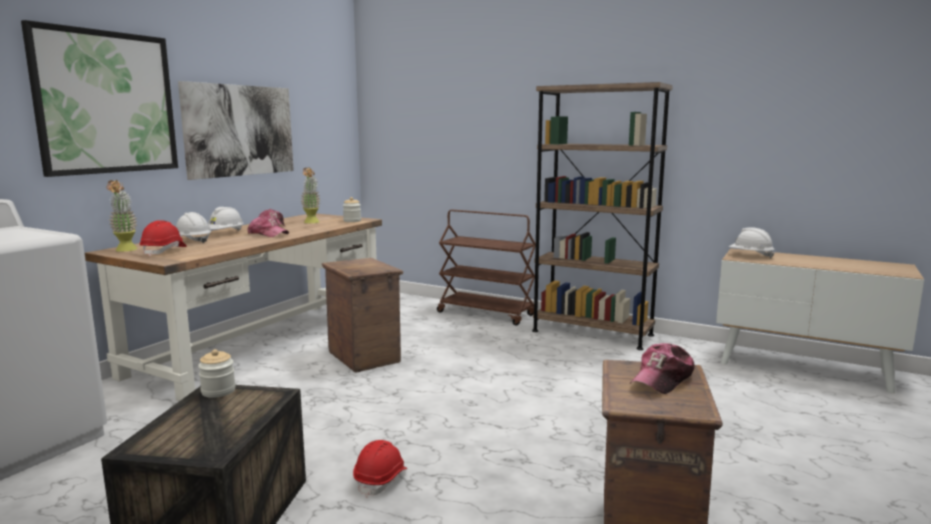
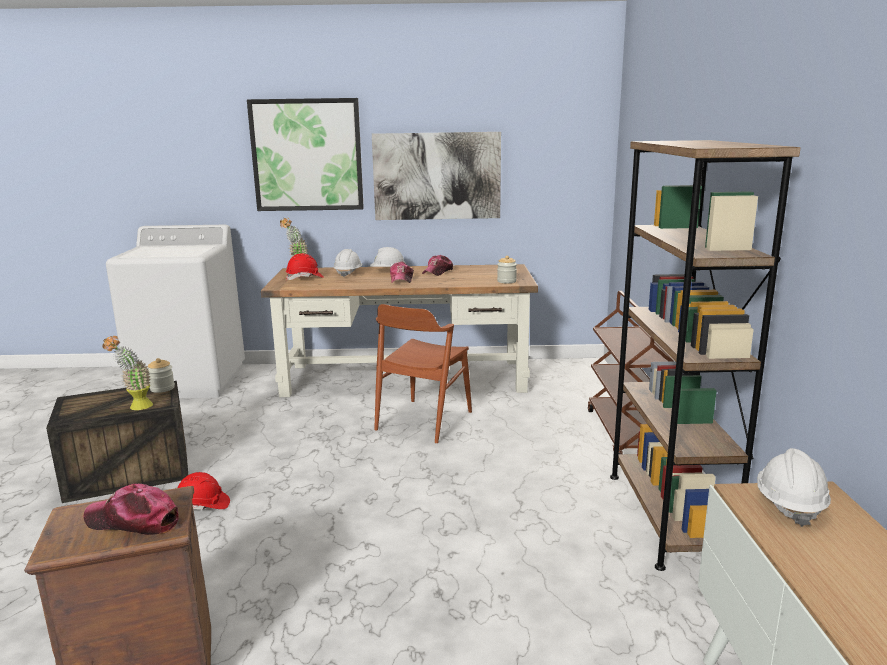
camera: 60 degrees right, 5 degrees up
(311, 222) = (474, 275): potted plant -> potted plant (135, 407)
(364, 357) = (423, 420): crate -> brown chair

